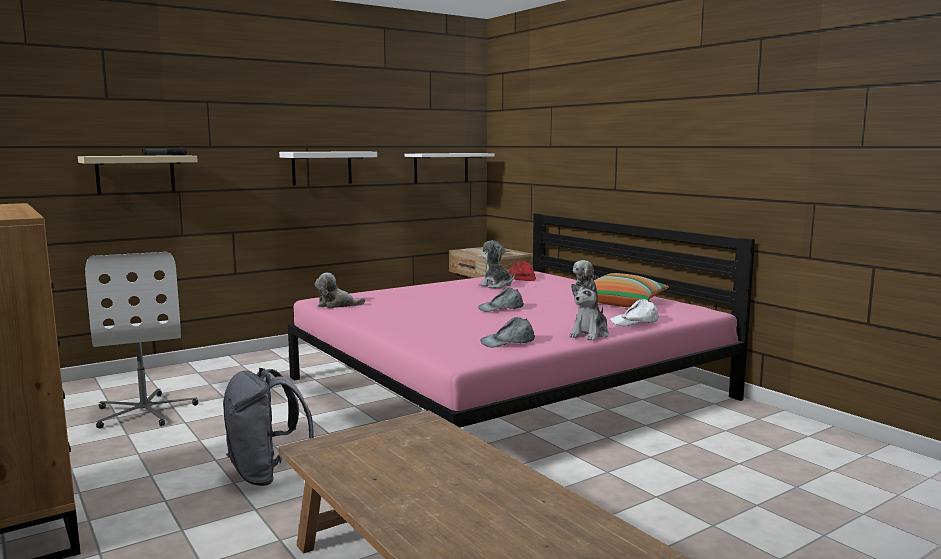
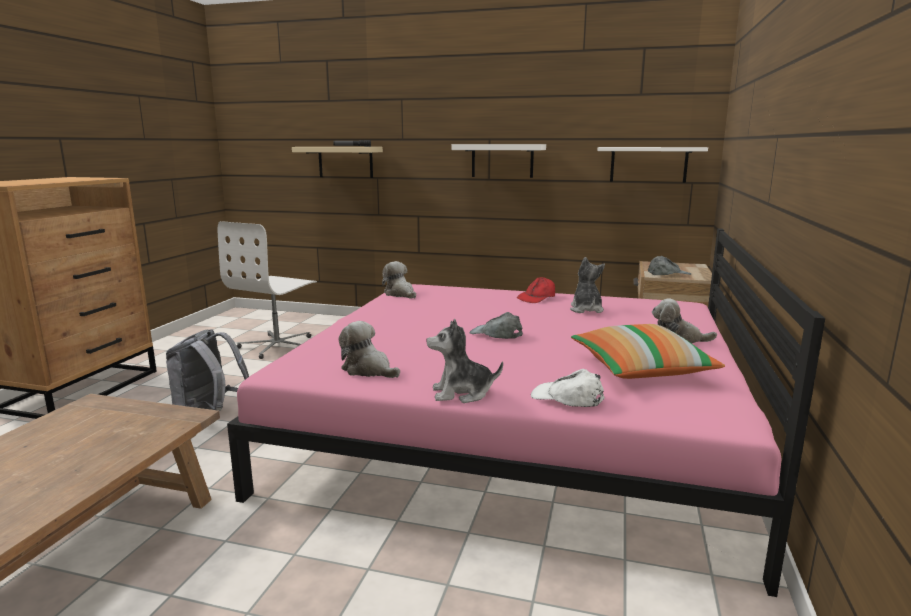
camera: 50 degrees right, 5 degrees up
(508, 342) = (368, 370): grey cap -> plush toy
(522, 278) = (648, 307): red cap -> red cap (537, 297)

